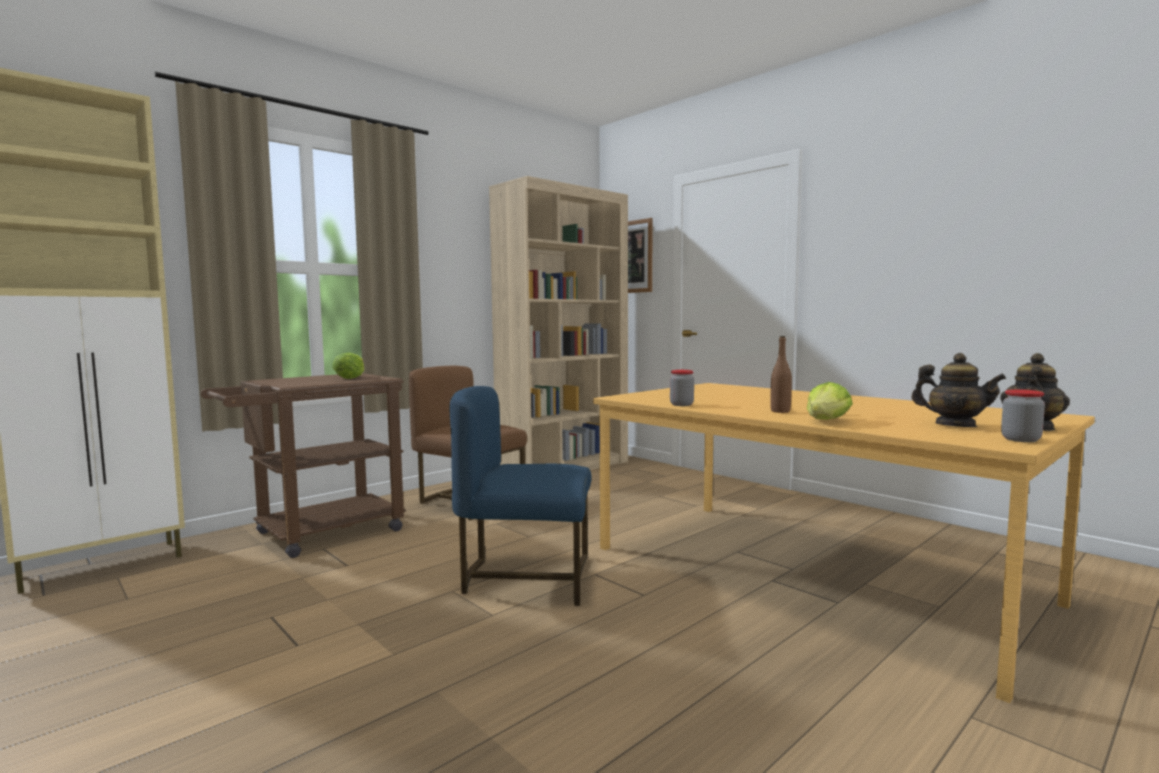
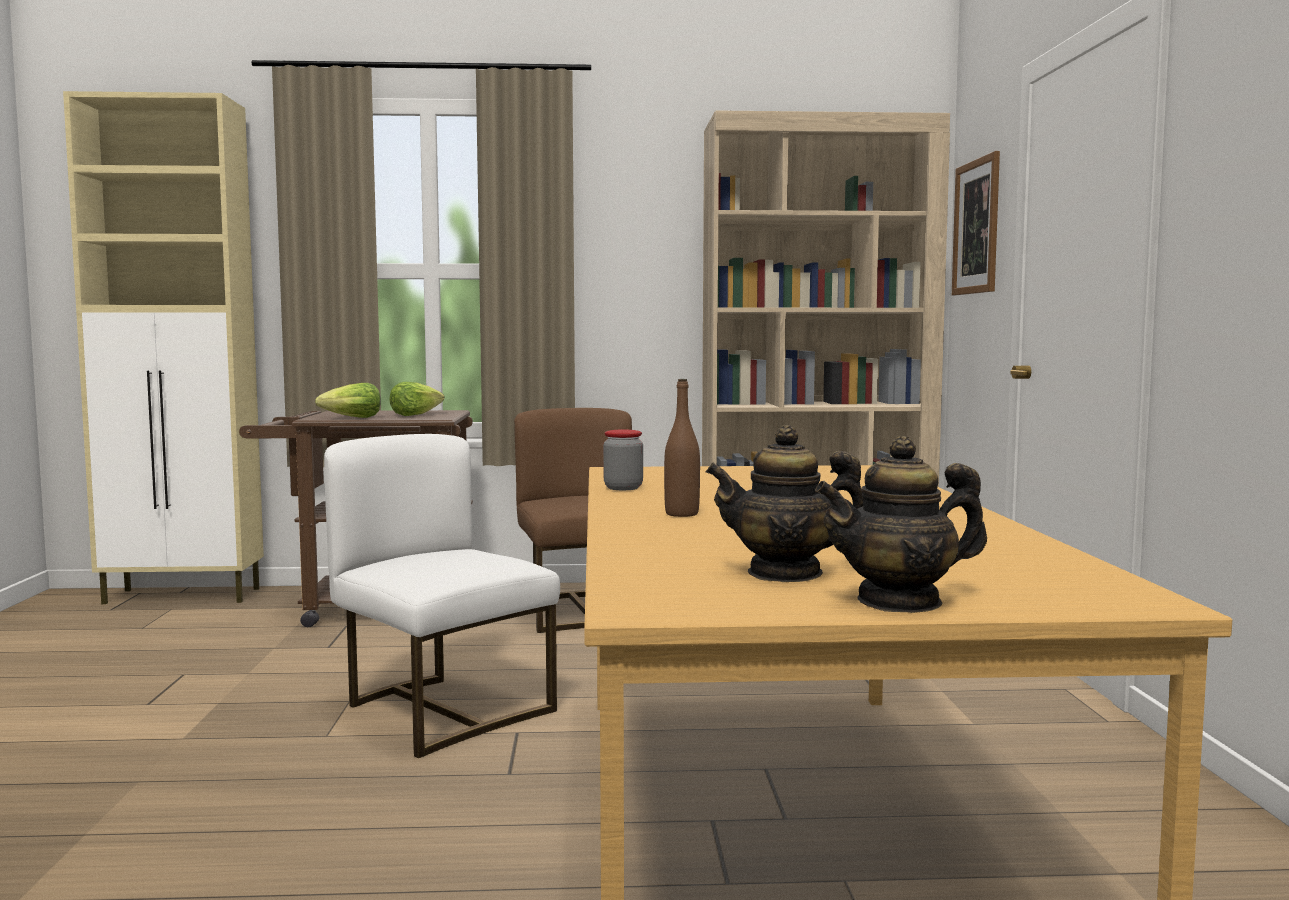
camera: 40 degrees right, 0 degrees up
(526, 577) = (441, 711): blue chair -> white chair
(826, 421) = (645, 535): lettuce -> lettuce (352, 418)
(955, 425) = (785, 573): teapot -> teapot turned 105 degrees clockwise
(1020, 439) = (722, 608): jar -> none

